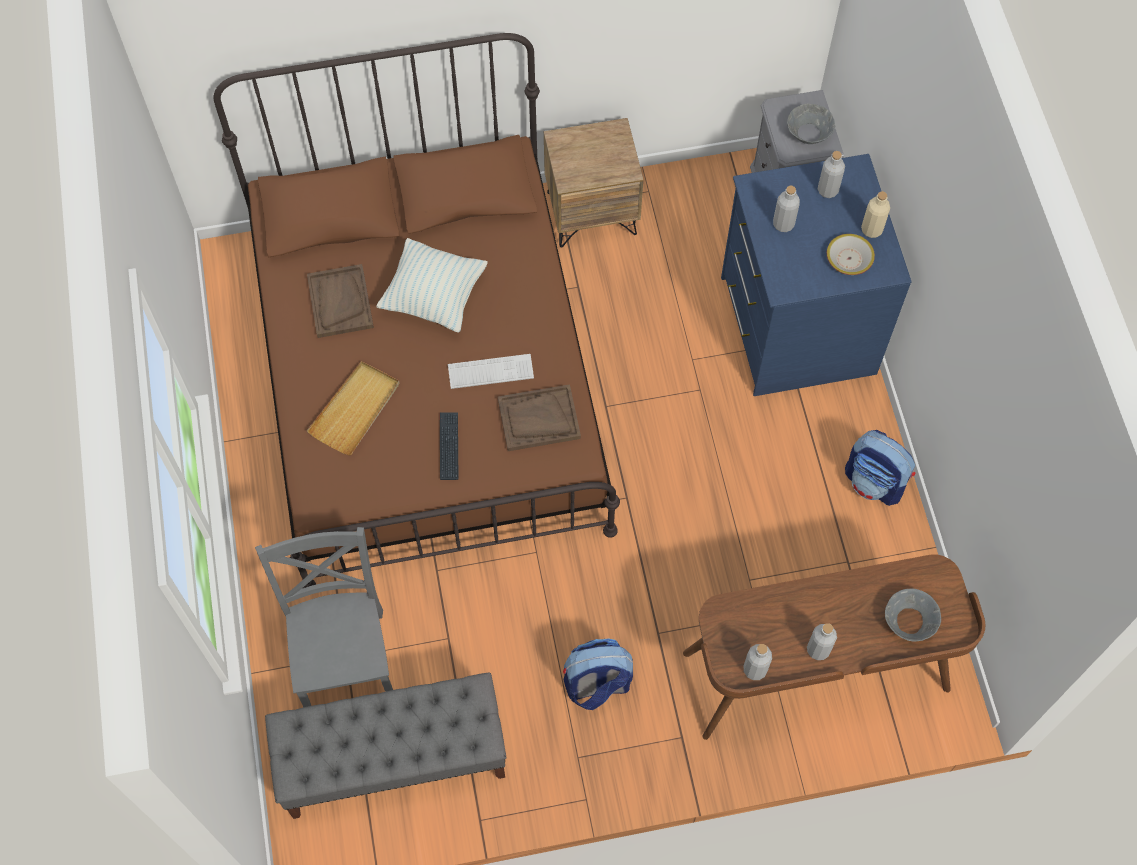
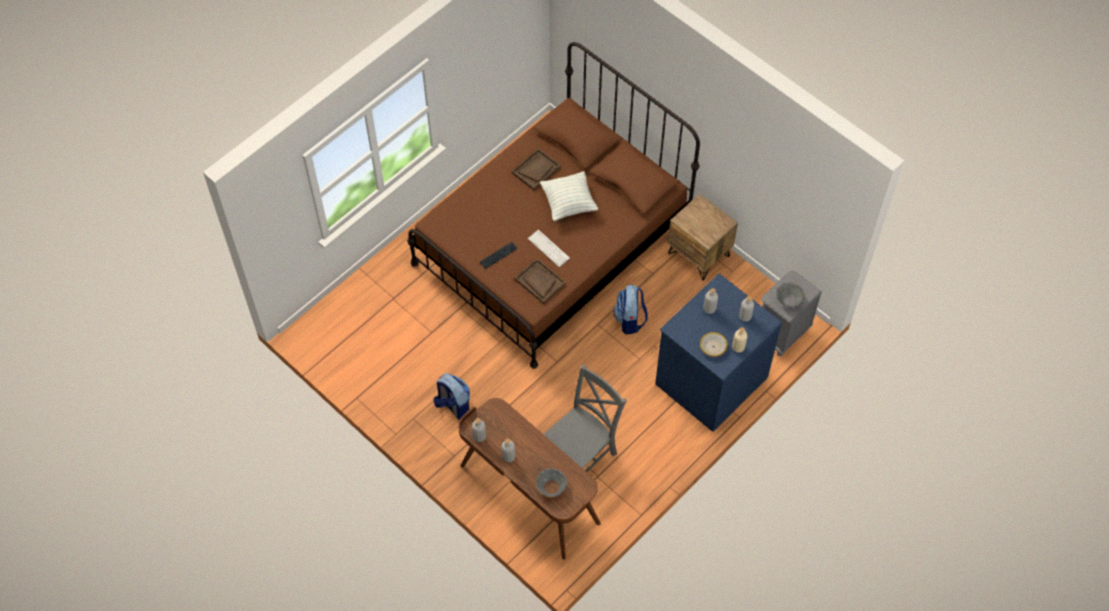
camera: 55 degrees right, 5 degrees down
(345, 656) = (392, 298): grey chair -> grey chair (582, 453)
(356, 409) = (488, 210): beige tray -> none
(393, 760) = (359, 347): grey bench -> none
(875, 482) = (650, 464): backpack -> backpack (630, 320)

